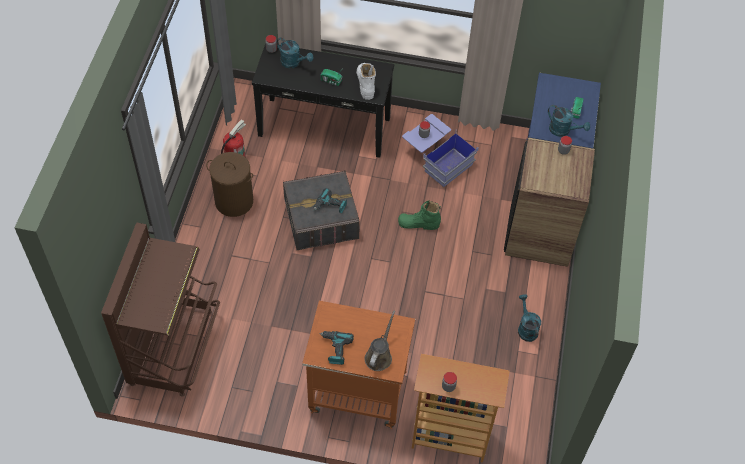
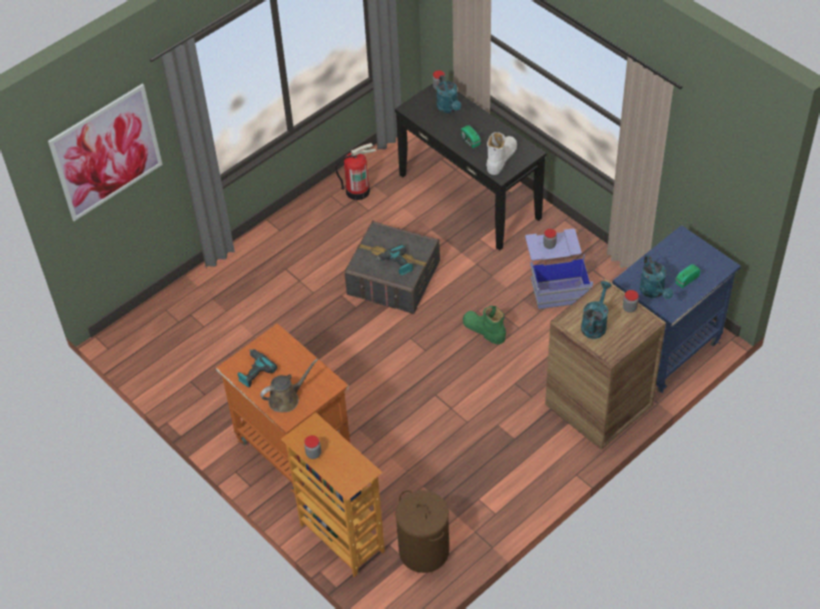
camera: 40 degrees right, 5 degrees down
(103, 231) = (106, 152): none -> picture
(175, 348) = (172, 322): brown shoe rack -> none
(233, 201) = (327, 223): brown laundry basket -> brown laundry basket (423, 550)
(526, 328) = (505, 483): turquoise watering can -> turquoise watering can (595, 323)

